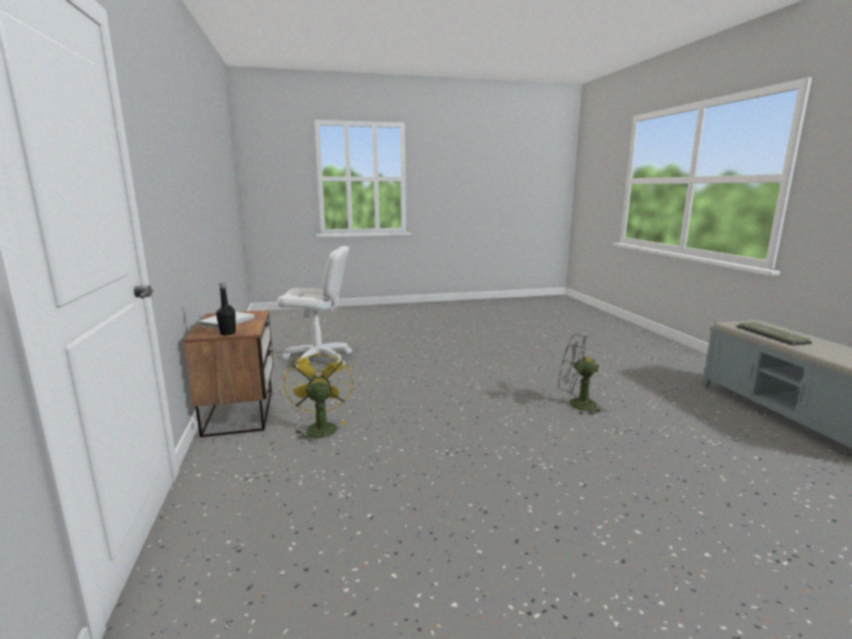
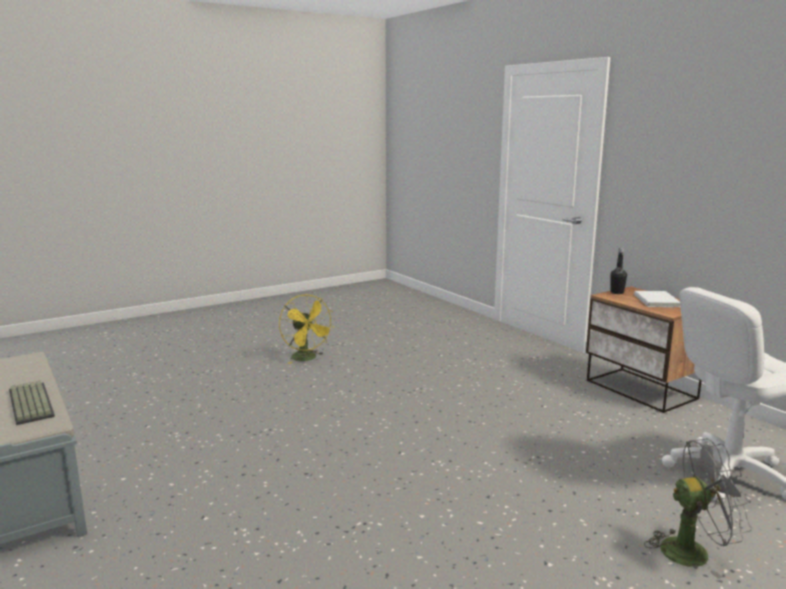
camera: 160 degrees right, 0 degrees up
(320, 427) = (547, 389): yellow fan -> yellow fan (307, 358)
(576, 404) = (307, 456): grey fan -> grey fan (693, 551)

